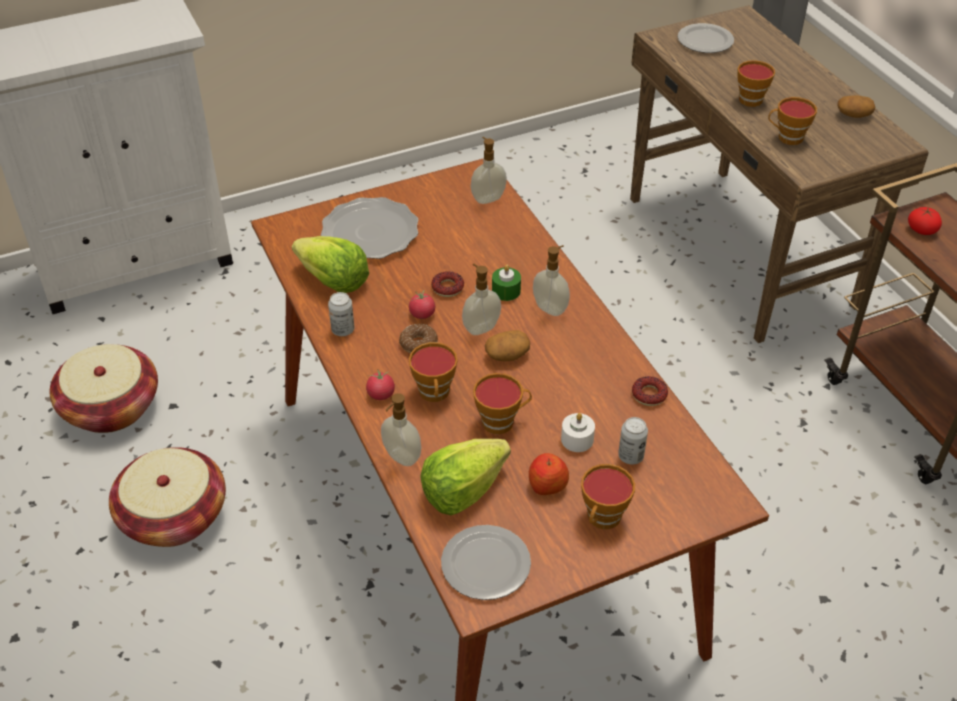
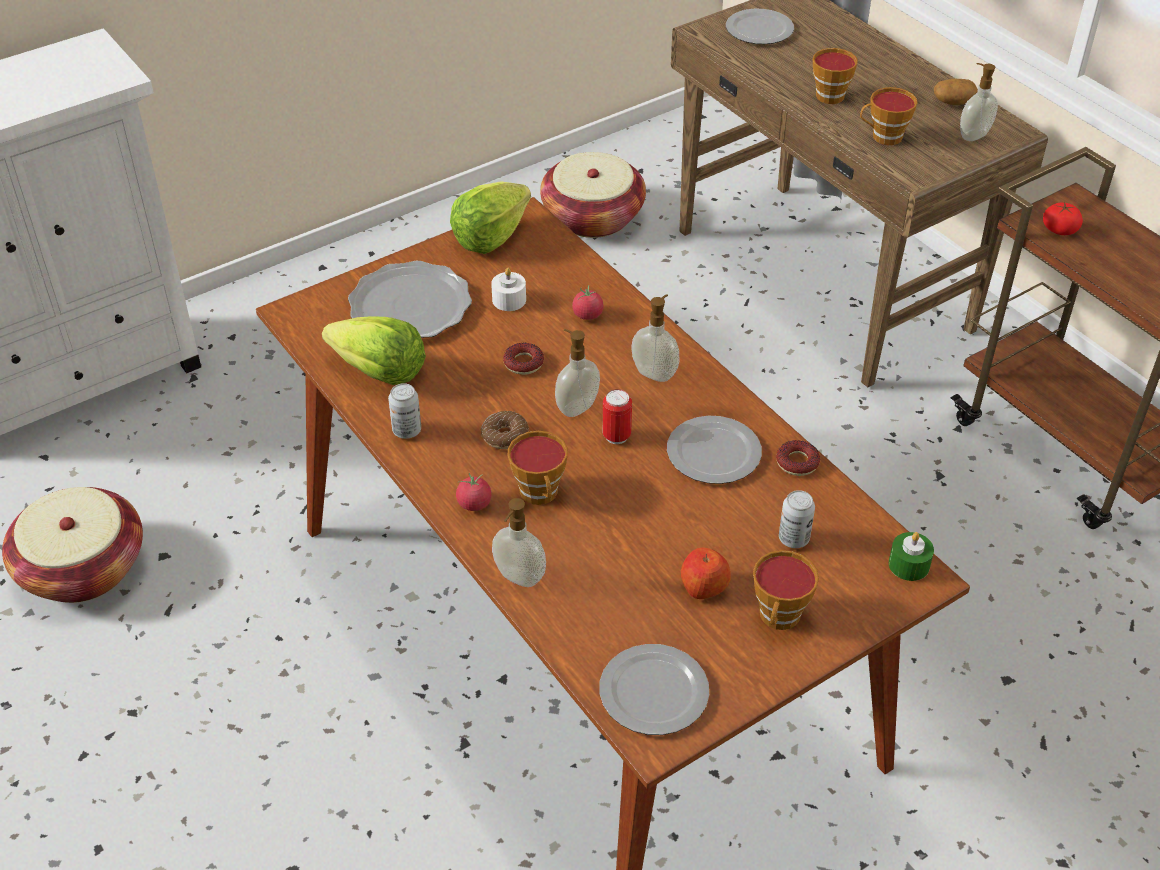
camera: 10 degrees left, 0 degrees up
(174, 516) = (196, 694): basket -> basket (593, 217)
(422, 314) = (500, 399): tomato -> tomato (587, 315)
(463, 490) = (604, 607): lettuce -> lettuce (490, 237)
(488, 198) = (545, 248): soap dispenser -> soap dispenser (973, 135)
(501, 421) = (630, 517): cup -> none
(506, 291) = (596, 358): green candle -> green candle (909, 565)
(507, 355) = (616, 436): potato -> can
(577, 439) = (725, 527): white candle -> white candle (509, 300)
(582, 379) = (713, 454): none -> plate

